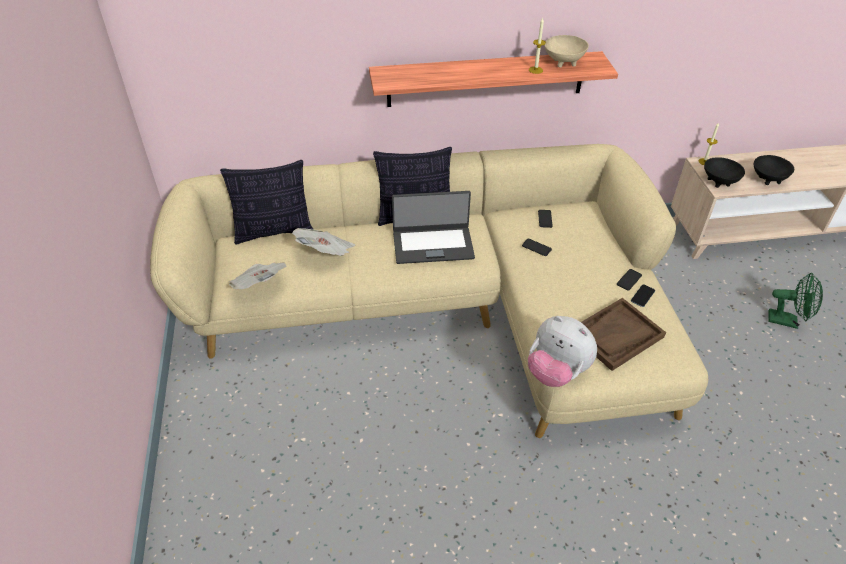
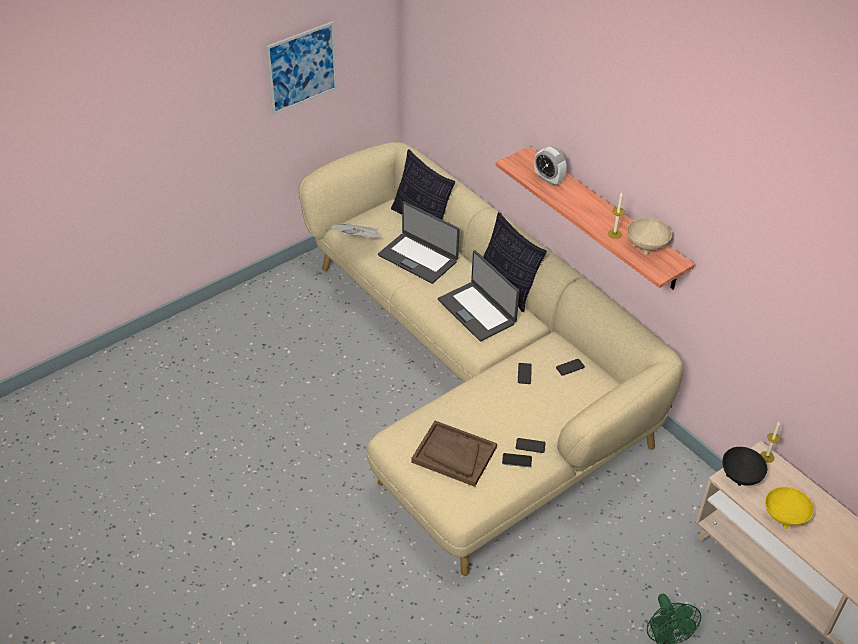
camera: 60 degrees right, 0 degrees up
(88, 132) = (302, 67): none -> picture
(326, 253) = (418, 258): newspaper -> laptop
(429, 73) = (548, 179): none -> alarm clock
(556, 372) = (390, 432): plush toy -> none
(768, 178) = (785, 517): black bowl -> yellow bowl

